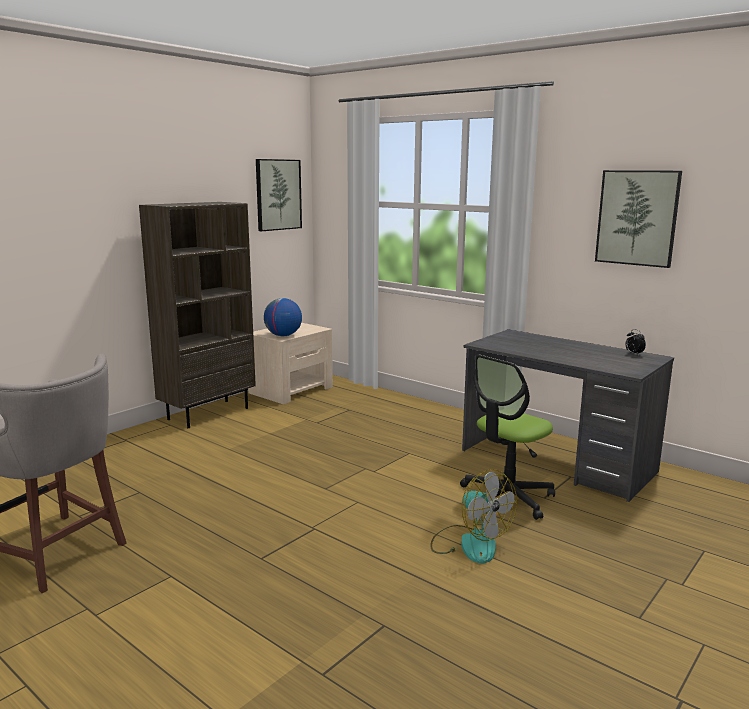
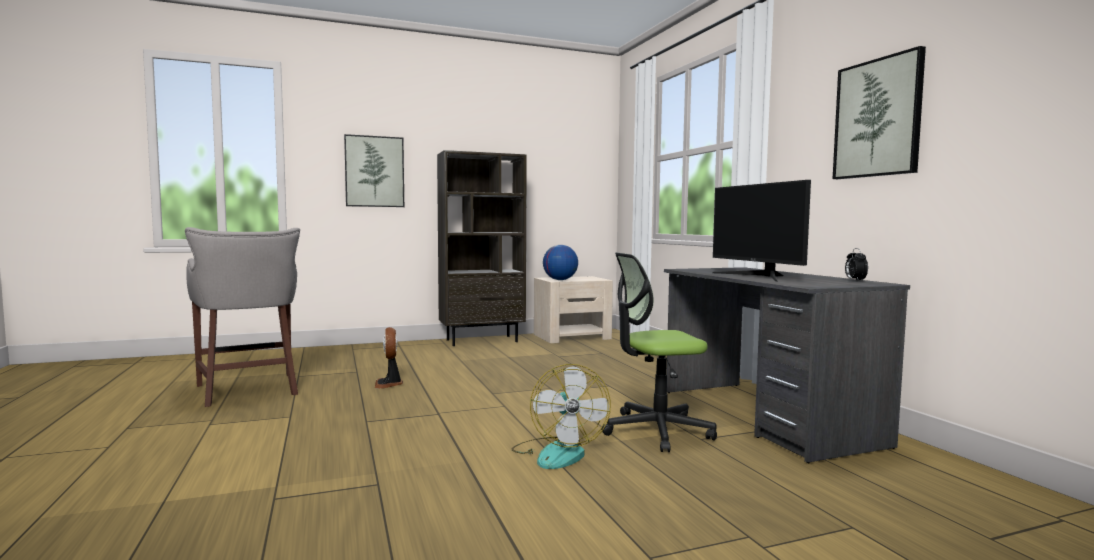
camera: 30 degrees right, 10 degrees down
(205, 501) = (389, 384): none -> fan
(278, 194) = (579, 158): picture -> picture (374, 171)
(563, 354) = (758, 276): none -> monitor

